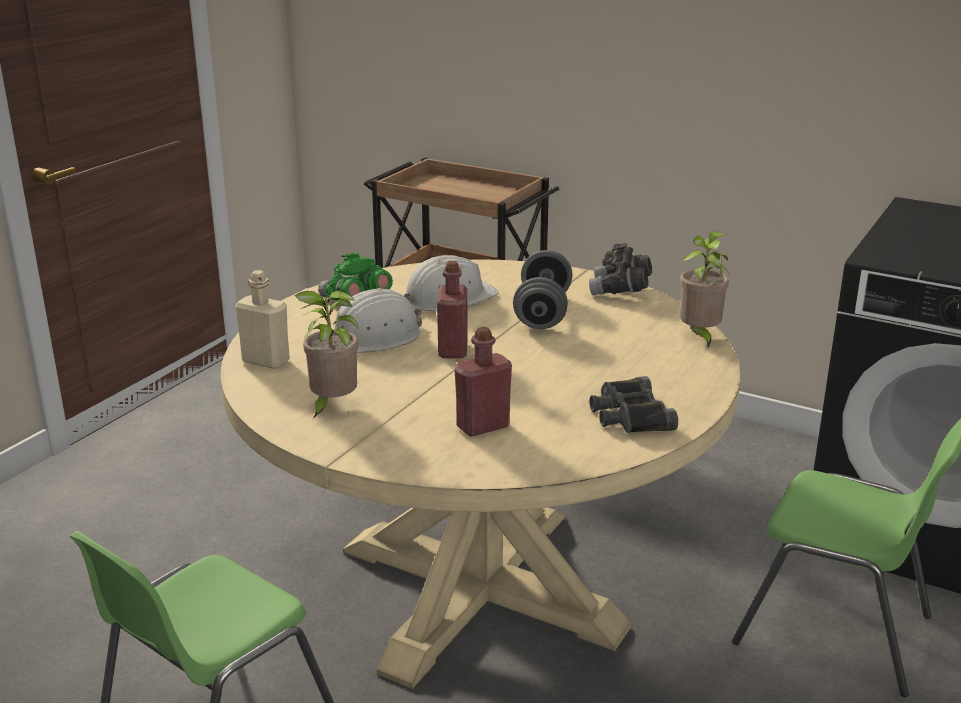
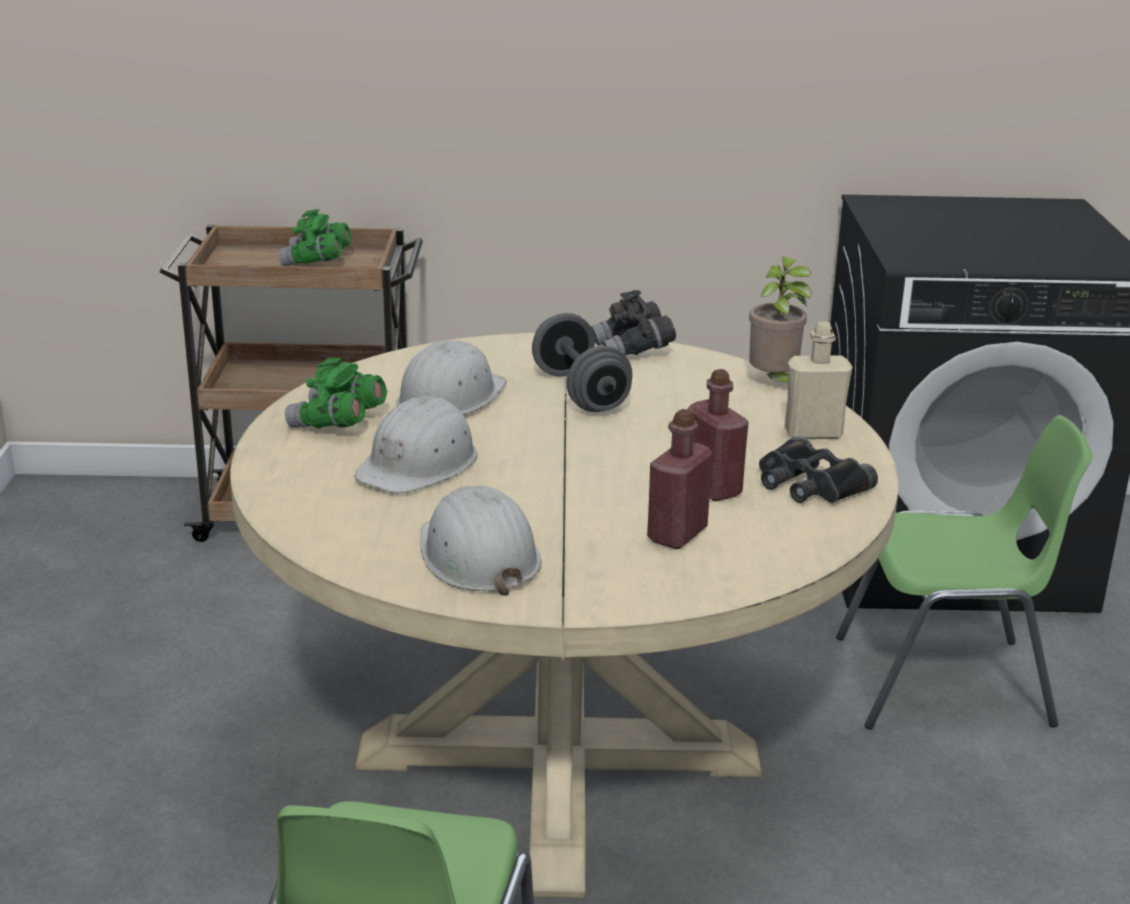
camera: 30 degrees left, 0 degrees up
(266, 361) = (321, 523): beige bottle -> beige bottle (813, 433)
(331, 406) = (477, 556): potted plant -> white hard hat
(453, 350) = (534, 457): red bottle -> red bottle (712, 488)
(474, 193) = (316, 262): none -> green binoculars

